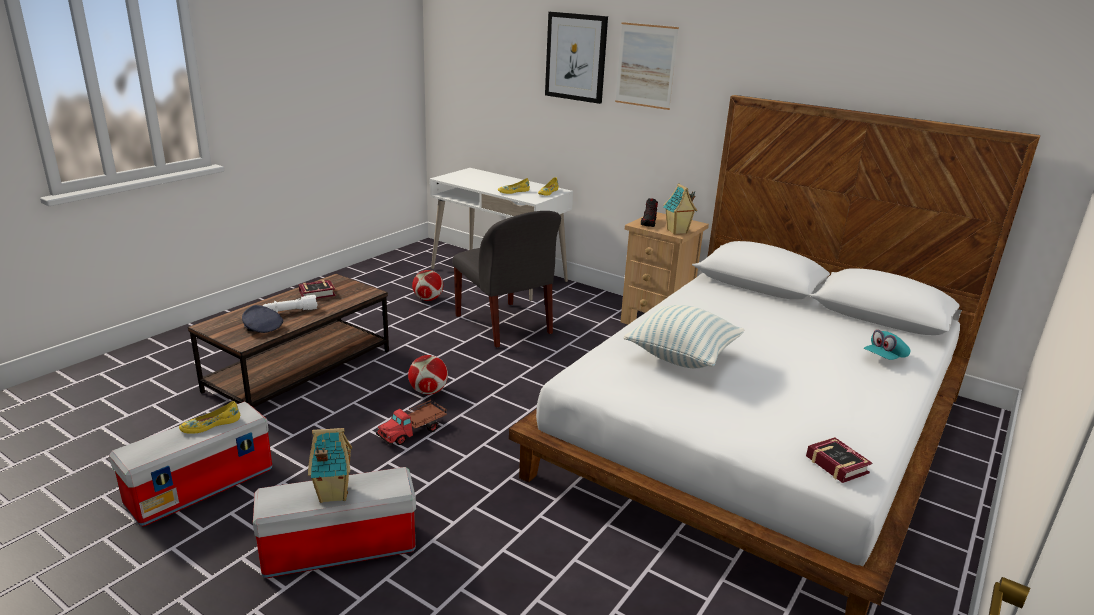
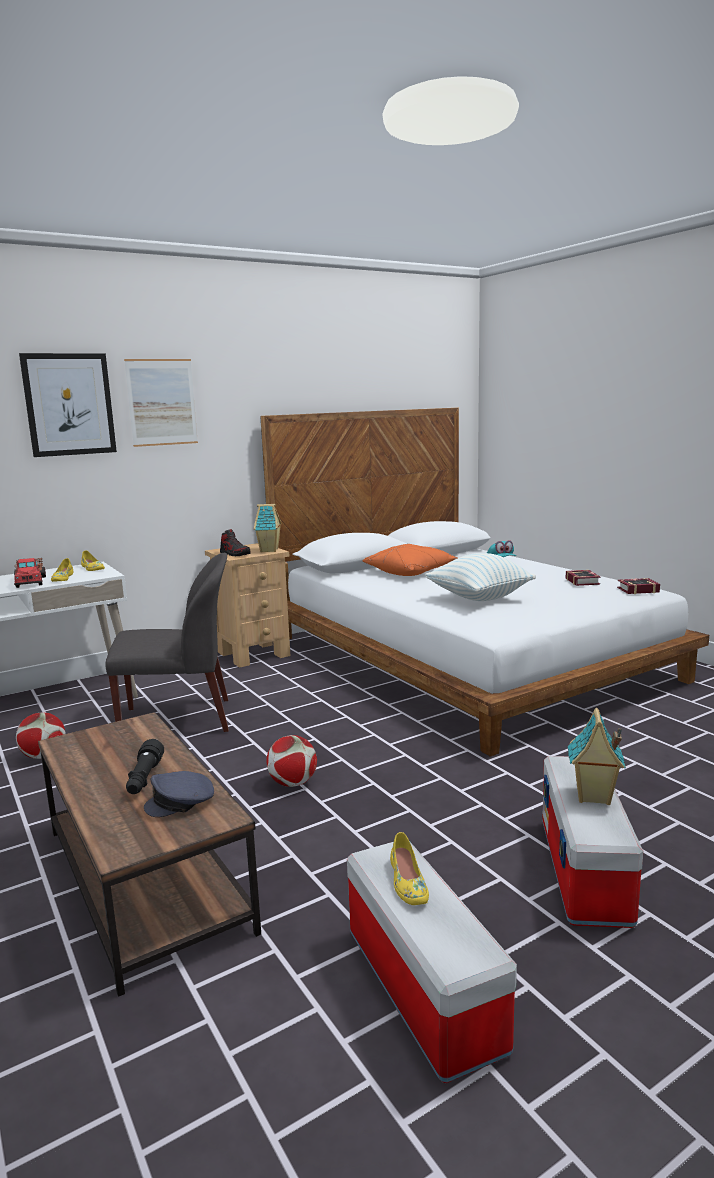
camera: 65 degrees left, 10 degrees down
(290, 311) = (144, 778): white flashlight -> black flashlight
(319, 294) = (103, 755): book -> book (582, 581)
(413, 431) = (374, 802): toy truck -> toy truck (30, 581)
(763, 312) = (410, 572): none -> orange pillow

